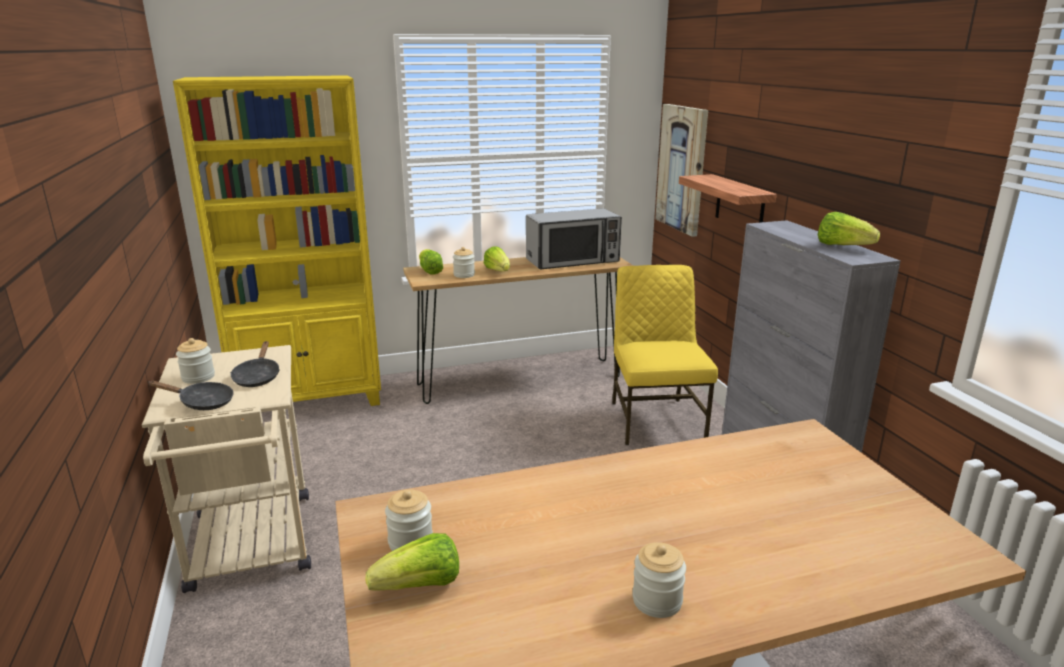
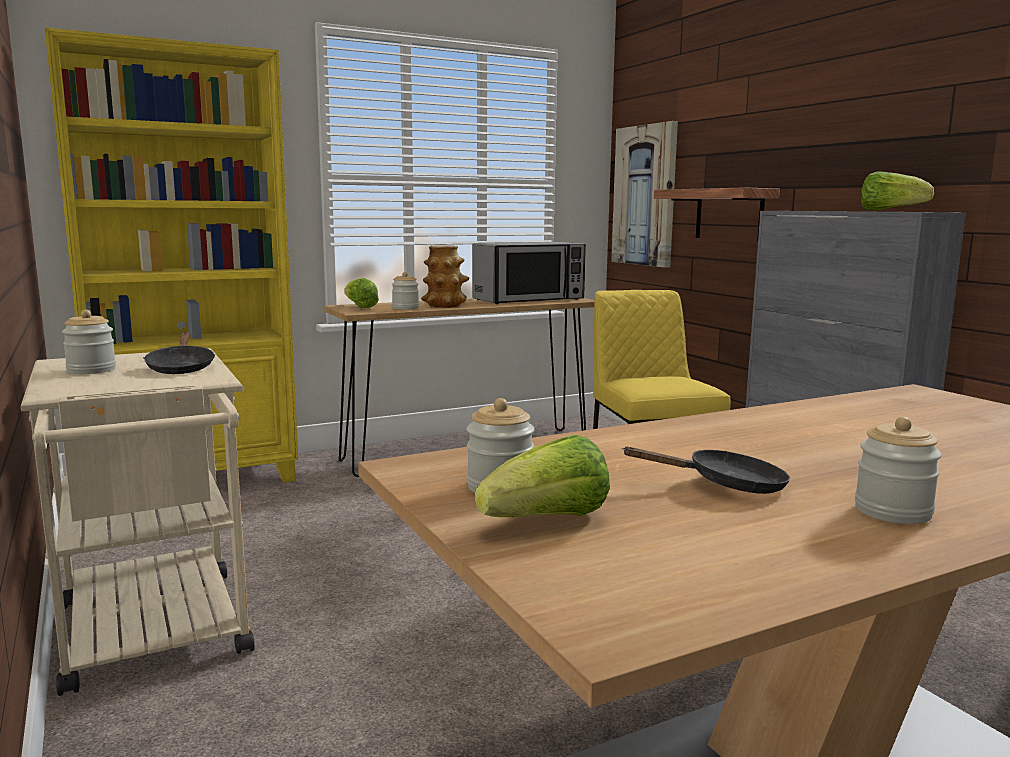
camera: 10 degrees left, 10 degrees down
(202, 402) = (110, 384): black frying pan -> black frying pan (726, 485)
(498, 271) = (445, 305): lettuce -> vase

